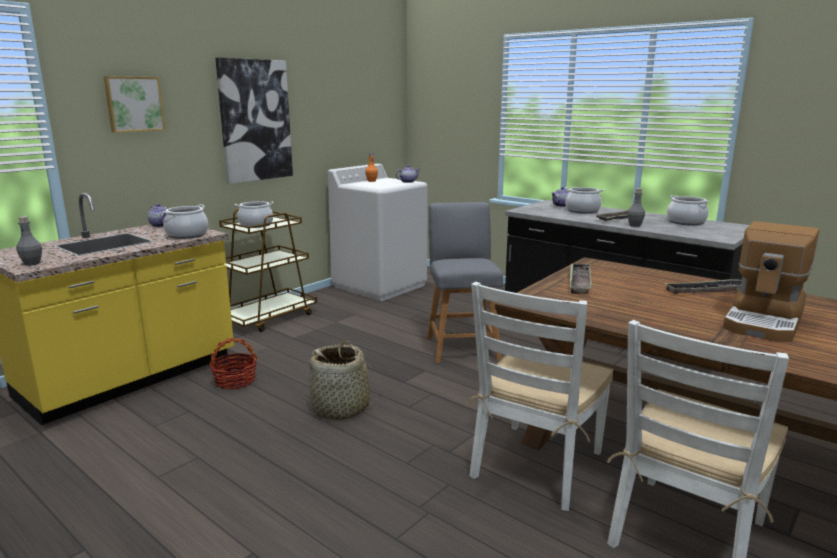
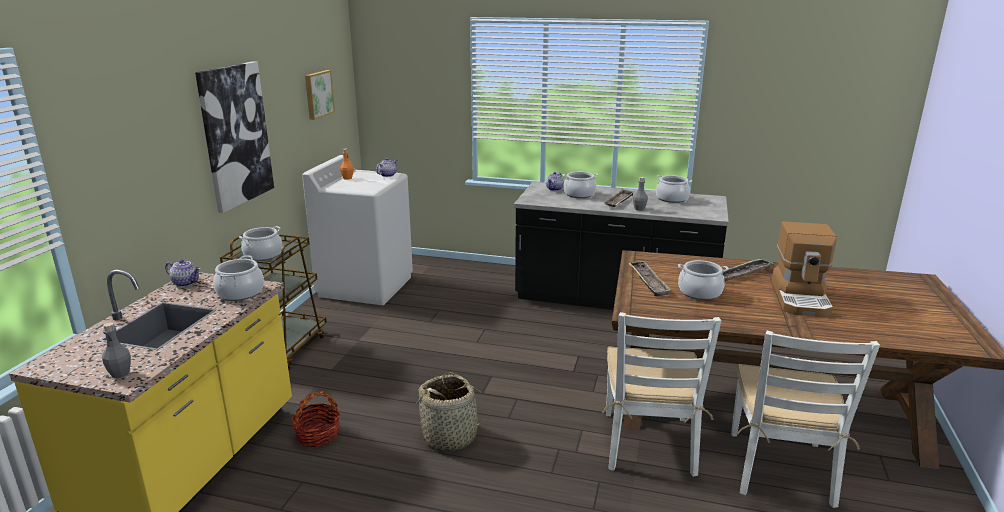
camera: 25 degrees left, 5 degrees up
(134, 104) = (127, 145): picture -> picture (318, 94)
(462, 346) = (502, 342): grey chair -> none
(630, 298) = (700, 292): none -> cooking pot

